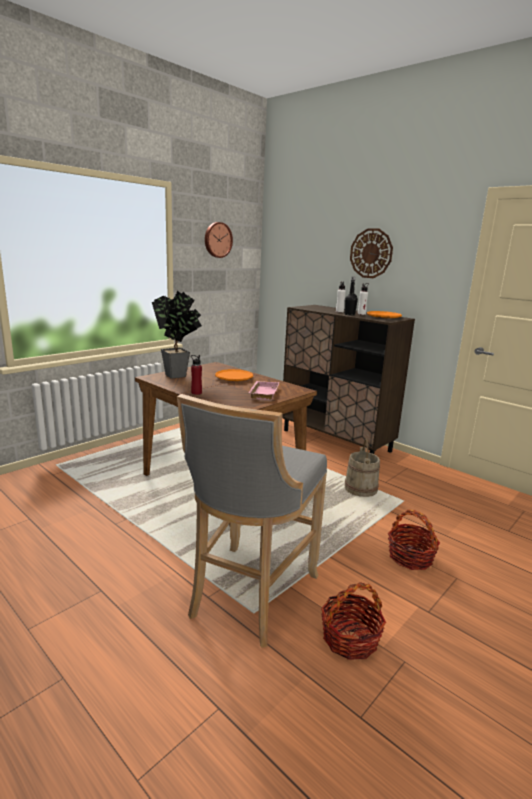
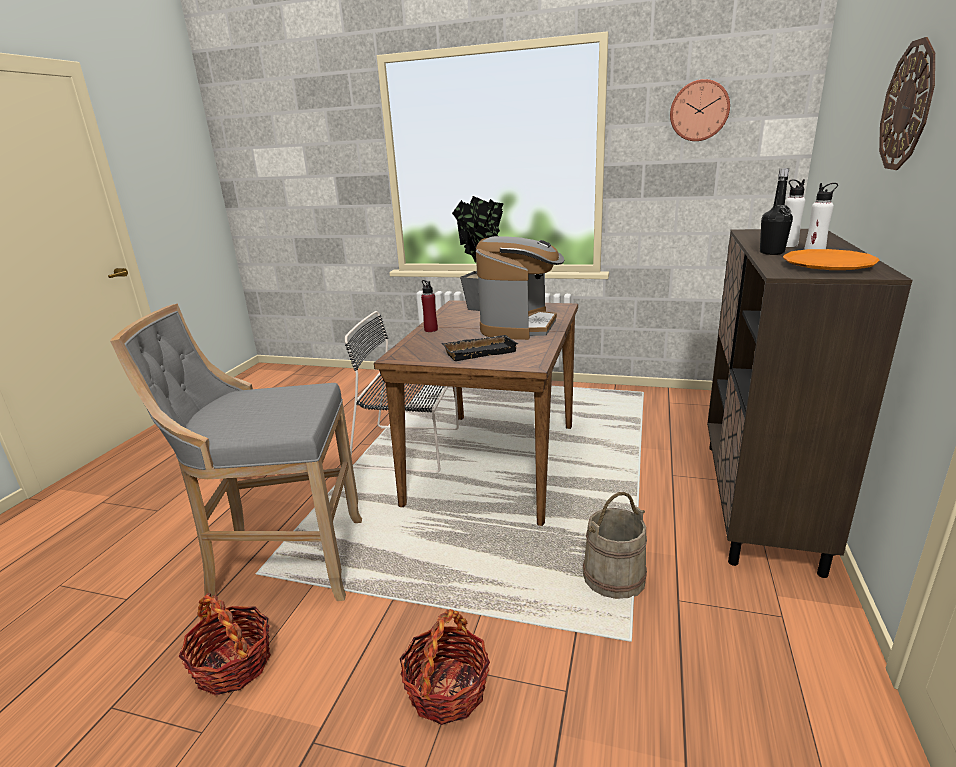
camera: 65 degrees right, 5 degrees up
(159, 504) = (410, 448): none -> black chair
(234, 378) = (519, 326): orange plate -> coffee machine
(263, 393) = (480, 351): pink tray -> black tray

